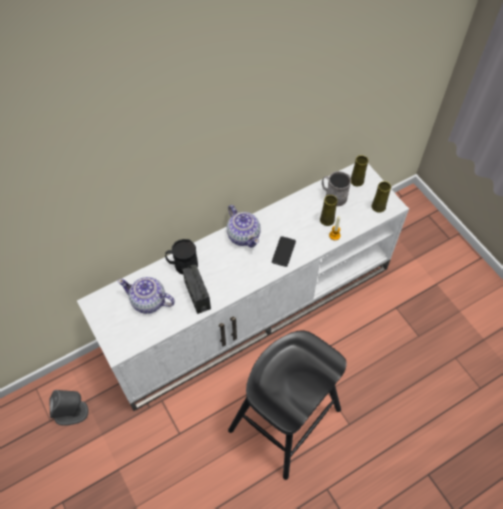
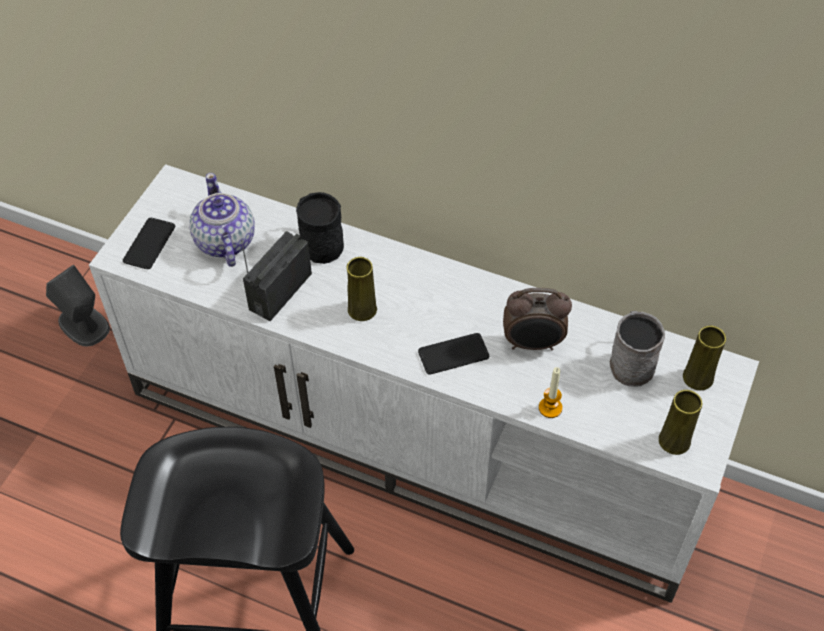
camera: 55 degrees right, 5 degrees down
(122, 334) = (149, 244): none -> phone
(243, 235) = (437, 284): teapot -> none
(300, 221) = (533, 344): none -> alarm clock
(327, 220) = (572, 379): yellow vase -> yellow vase (362, 309)

